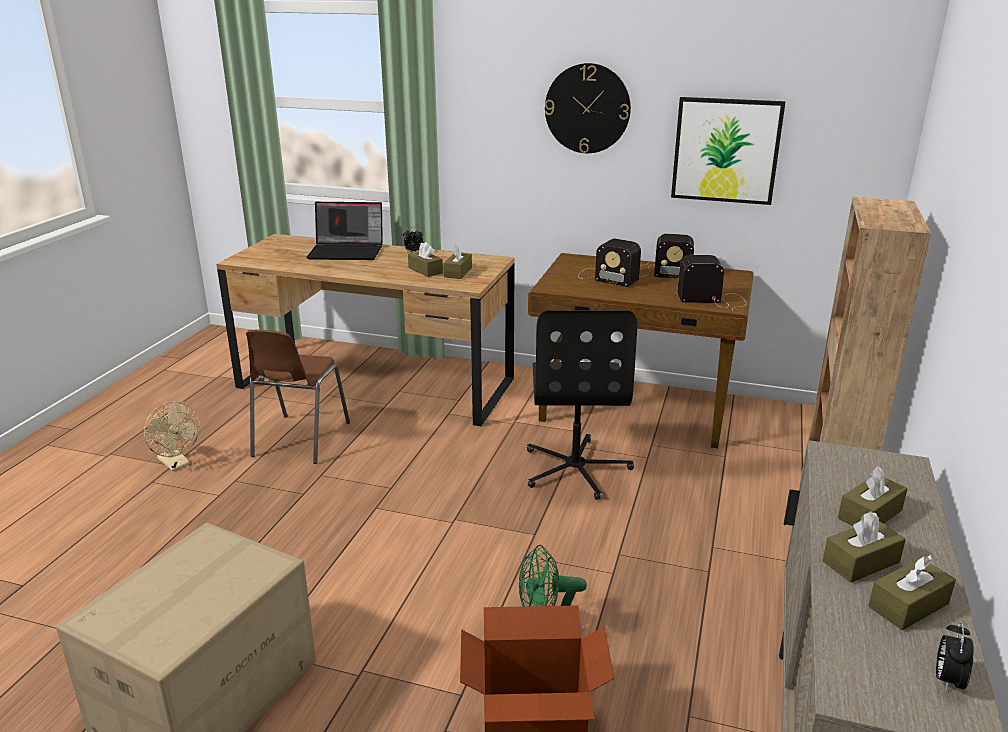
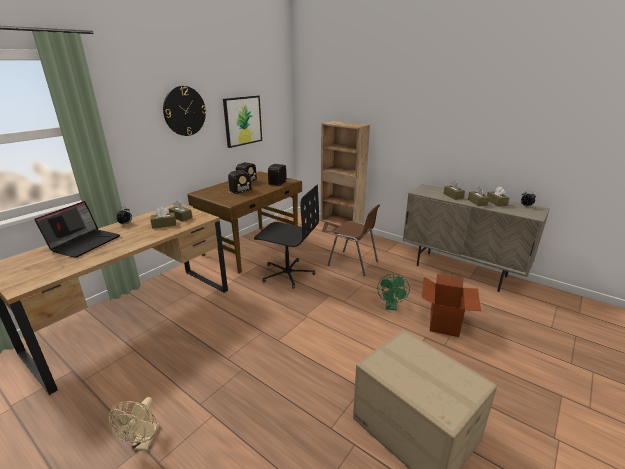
camera: 70 degrees left, 0 degrees up
(177, 464) = (144, 442): beige fan -> beige fan turned 120 degrees clockwise
(299, 440) = (174, 363): brown chair -> brown chair (353, 263)

